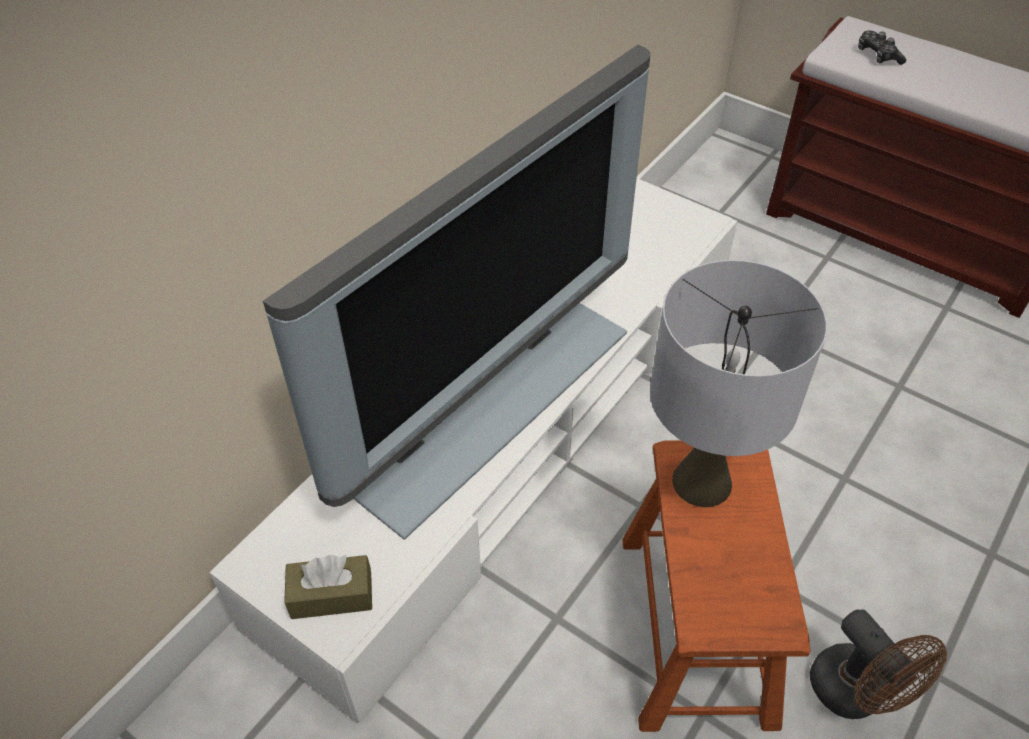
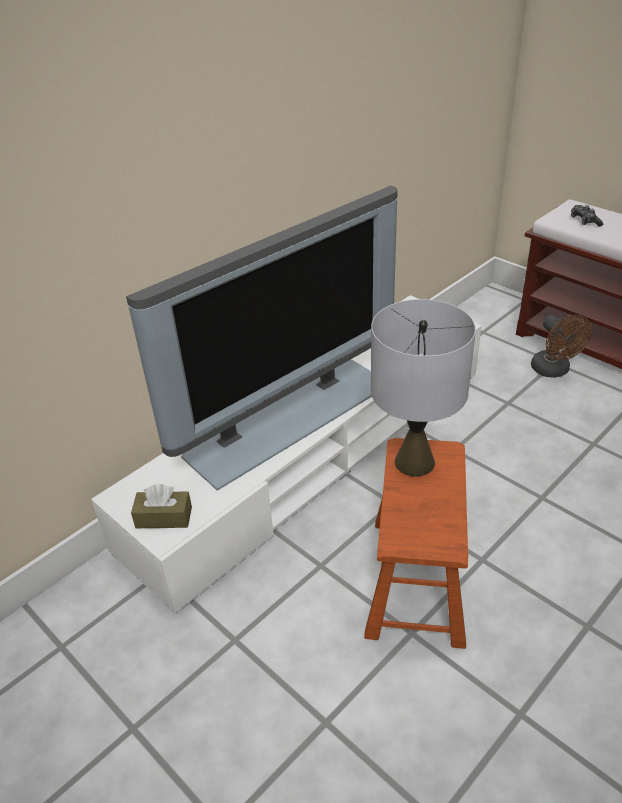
camera: 10 degrees right, 10 degrees down
(856, 695) = (525, 632): brown fan -> brown fan (554, 371)

